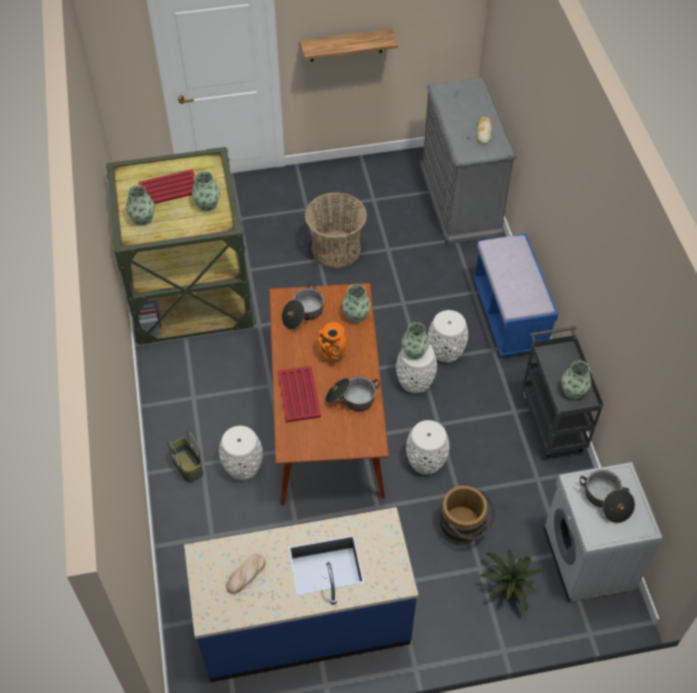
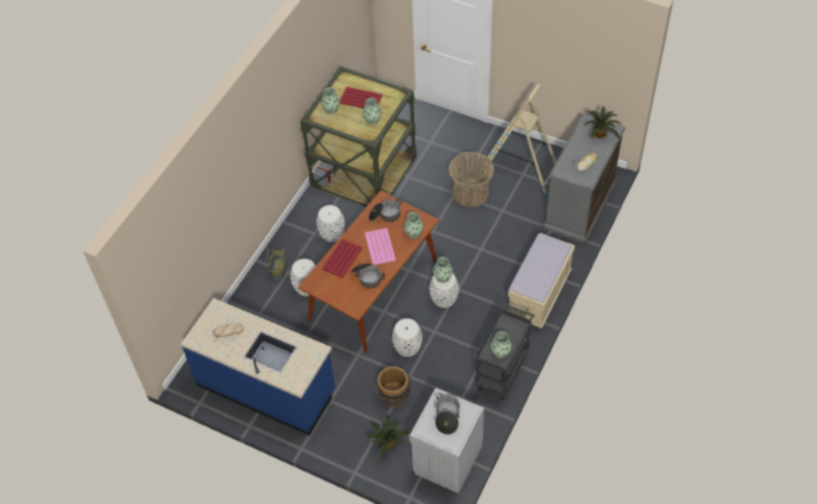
camera: 40 degrees right, 0 degrees up
(332, 354) = (380, 247): orange vase -> pink tray
(346, 45) = (537, 61): shelf -> none
(366, 197) = (519, 170): none -> beige step ladder
(445, 351) = (479, 292): white stool -> white stool (332, 233)
(467, 96) = (600, 134): none -> potted plant
(509, 315) = (539, 294): blue bench -> beige bench

